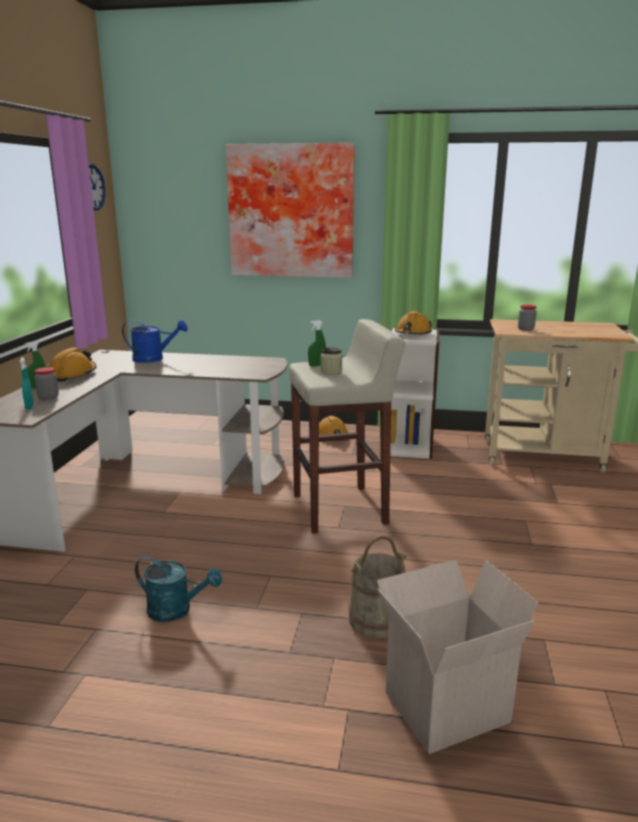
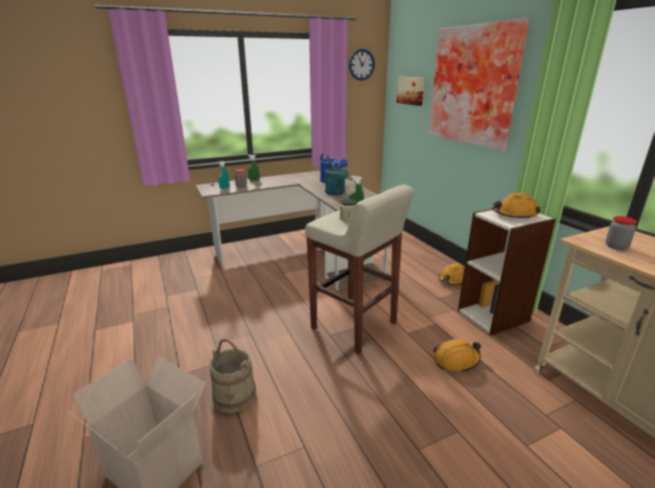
camera: 55 degrees right, 5 degrees up
(73, 374) = (280, 178): orange hard hat -> orange hard hat (456, 360)
(176, 610) = (195, 320): turquoise watering can -> turquoise watering can (336, 193)
(177, 222) = (411, 90): none -> picture

